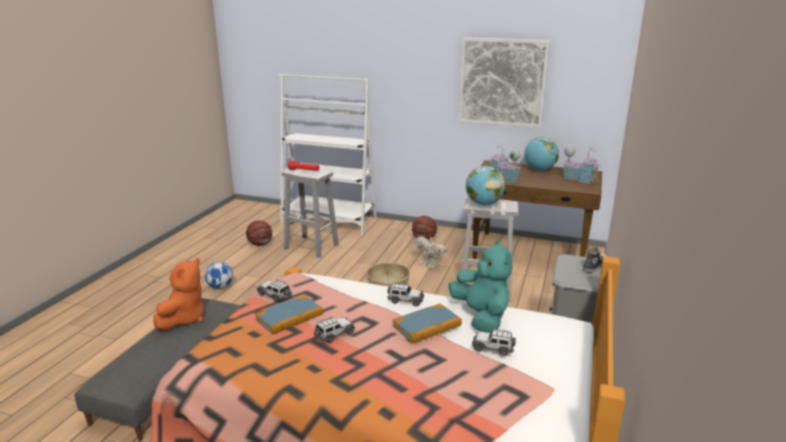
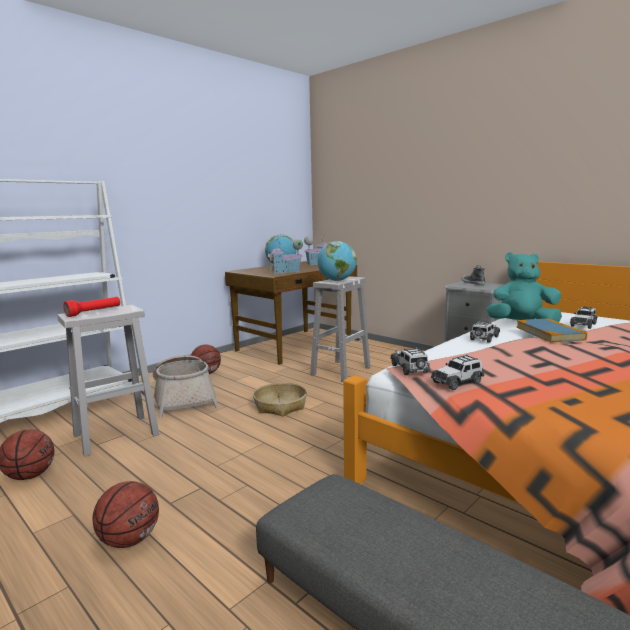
camera: 65 degrees left, 10 degrees down
(184, 319) = (345, 536): orange plush toy -> none
(220, 287) = (130, 539): football -> basketball
(289, 317) = (523, 380): book -> none
(334, 335) = (569, 364): toy car -> toy car (410, 369)
(373, 247) = (184, 399): none -> basket
(429, 265) = (266, 381): toy robot -> none
(502, 82) = (227, 188): picture -> none

